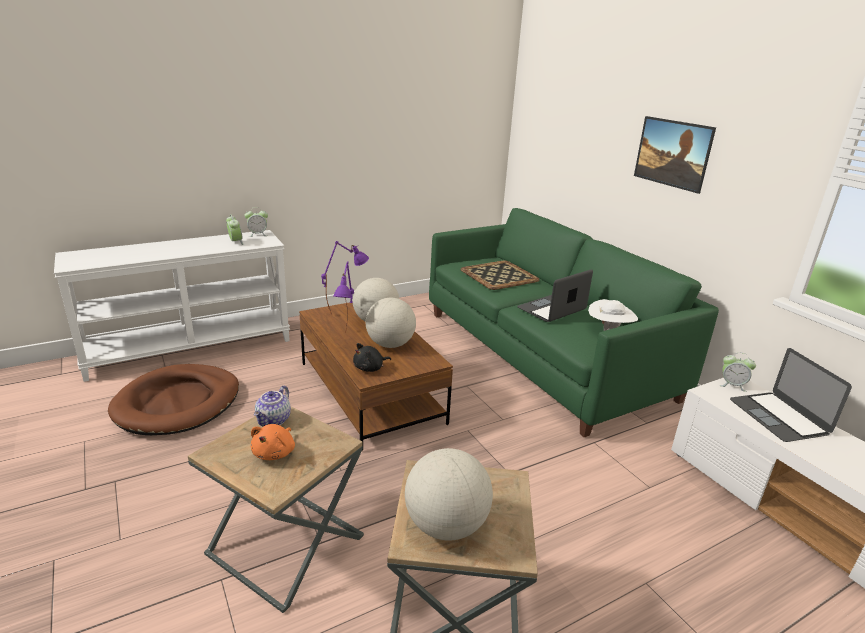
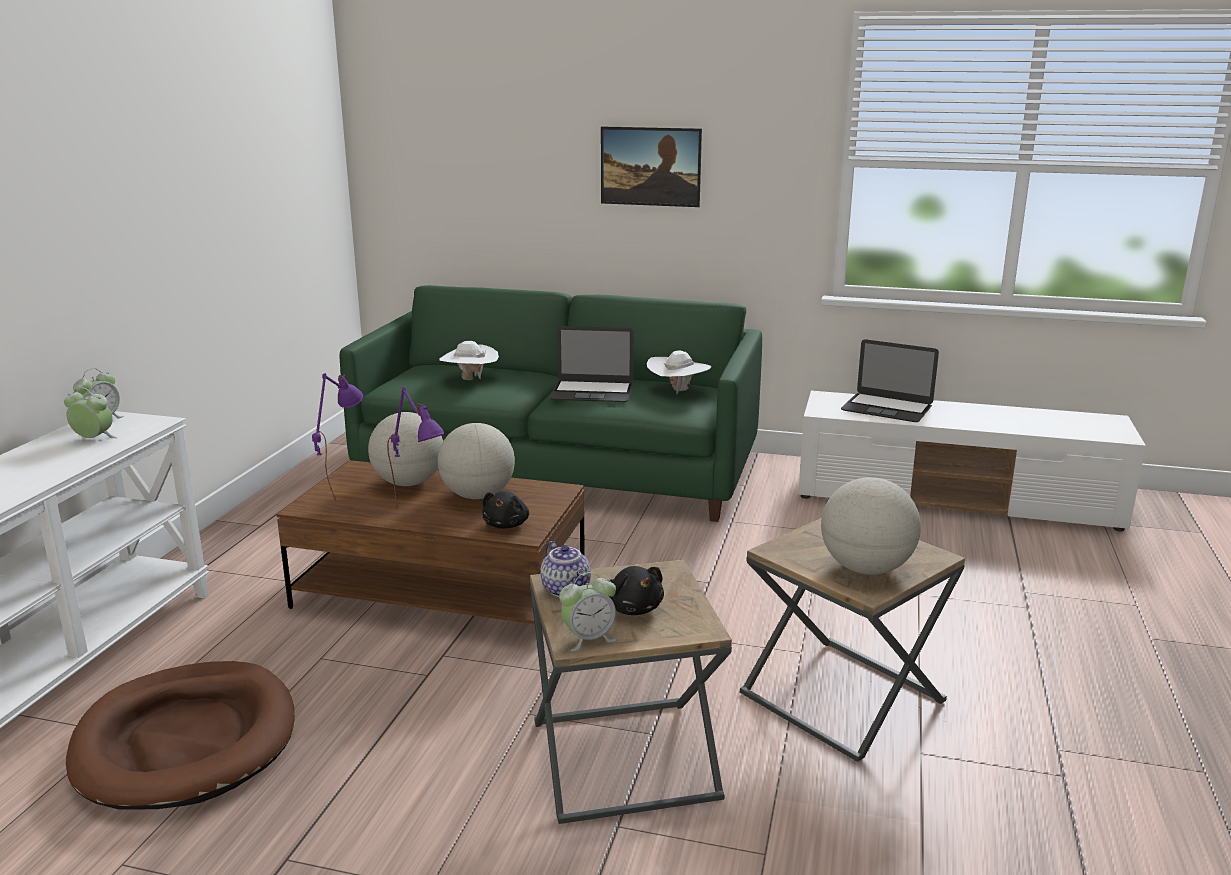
camera: 45 degrees left, 5 degrees down
(275, 453) = (633, 608): orange plush toy -> black plush toy
(499, 275) = (470, 380): tray -> white hat
(551, 309) = (592, 392): laptop -> laptop turned 90 degrees counterclockwise
(732, 385) = (824, 399): alarm clock -> alarm clock (588, 639)

